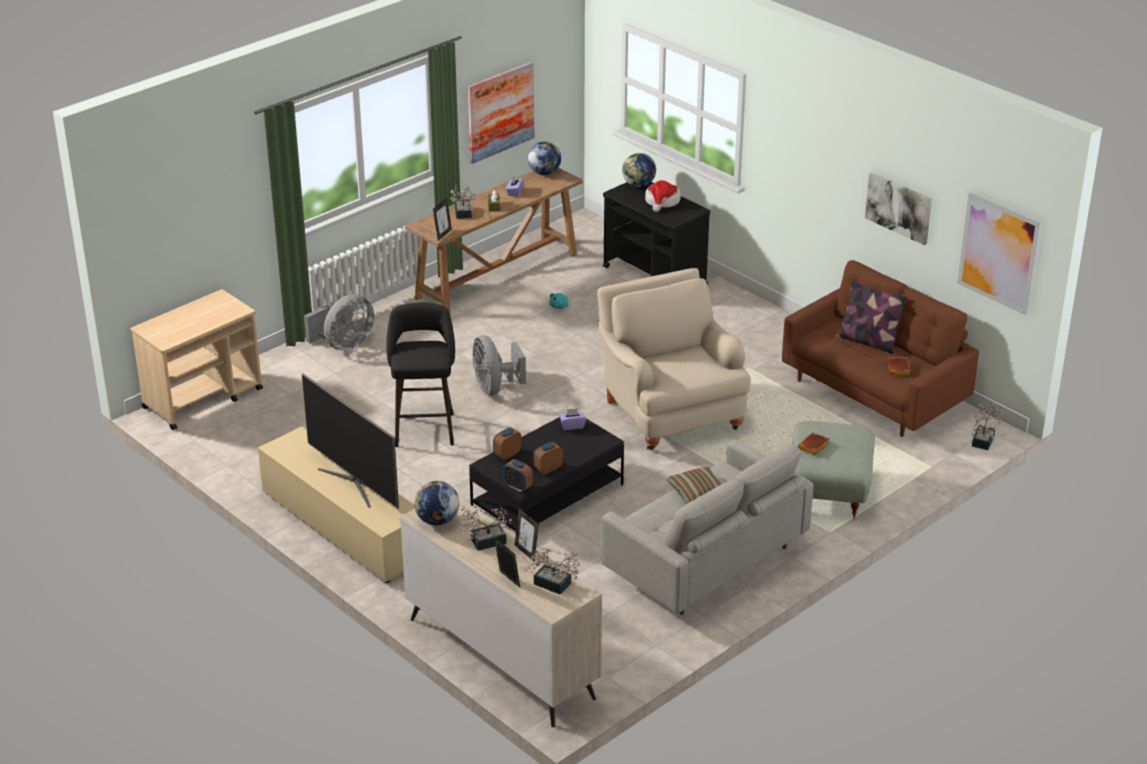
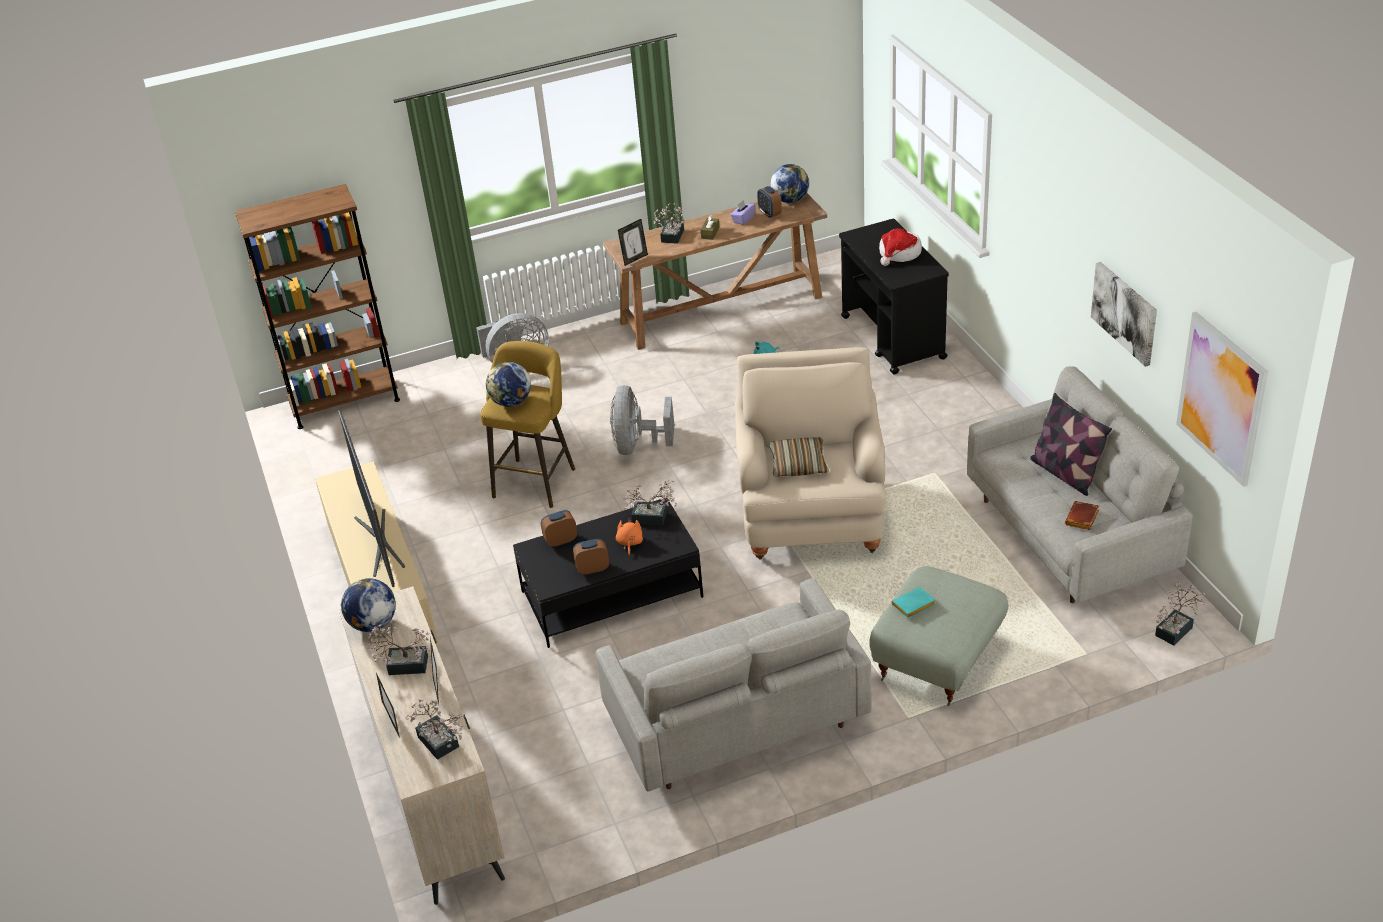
camera: 25 degrees right, 5 degrees up
(203, 398) = (345, 402): beige cart -> brown bookcase
(424, 427) = (536, 480): black stool -> yellow stool
(500, 111) = (742, 124): picture -> none
(518, 487) = (545, 585): alarm clock -> alarm clock (769, 213)
(565, 446) = (629, 543): none -> orange plush toy
(572, 426) = (653, 518): purple tissue box -> potted plant
(639, 185) = (885, 229): globe -> globe (511, 402)
(697, 492) = (737, 639): pillow -> pillow (798, 464)
(813, 447) = (913, 606): brown book -> turquoise book
(875, 393) = (1070, 536): brown sofa -> grey sofa

